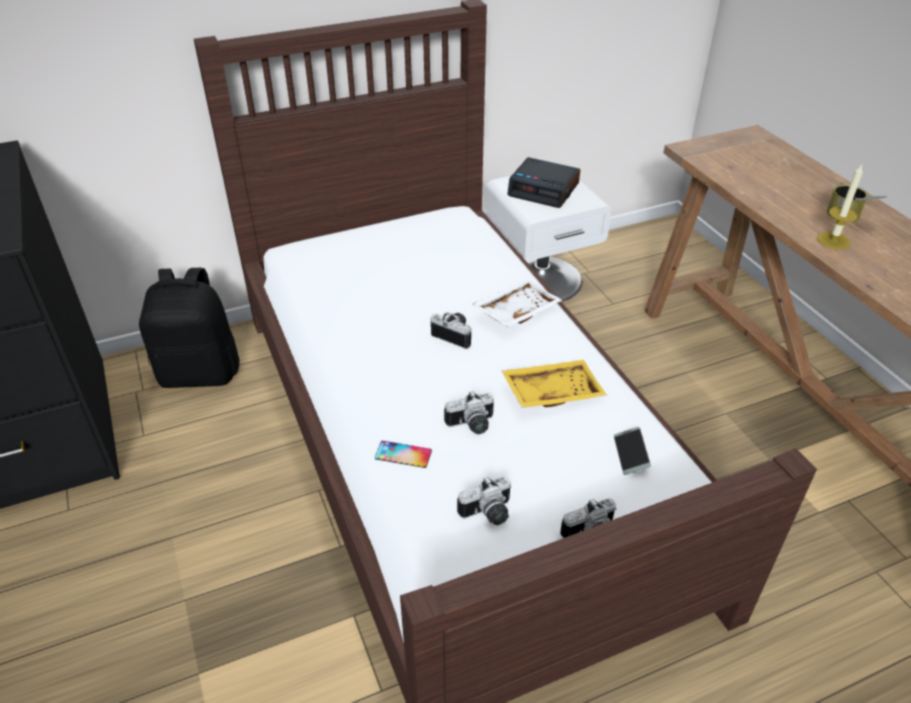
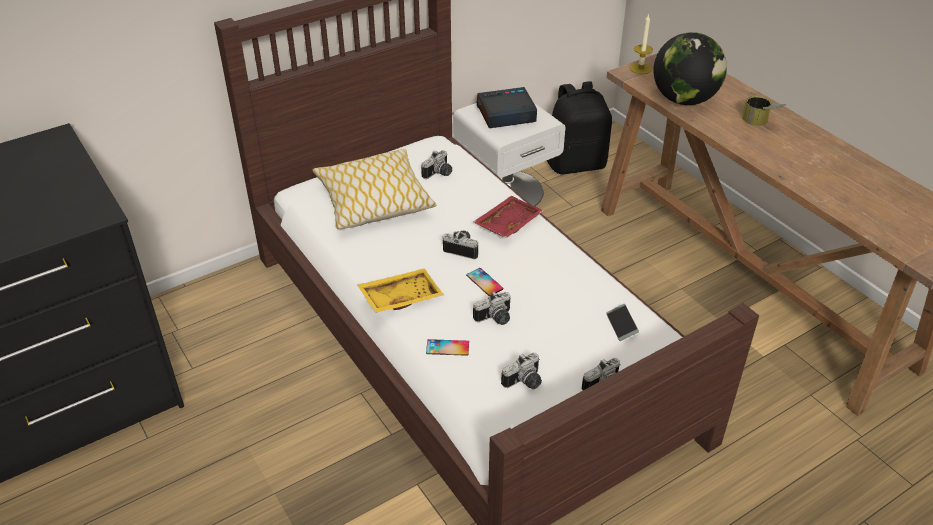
camera: 10 degrees left, 0 degrees up
(200, 372) = (226, 308): black backpack -> black backpack (576, 164)
(368, 269) = (374, 201): none -> pillow
(451, 246) = (439, 174): none -> camera
(470, 378) = (484, 282): none -> phone
(515, 311) = (507, 223): white tray -> red tray
(544, 190) = (505, 114): alarm clock -> alarm clock turned 150 degrees clockwise
(552, 392) = (551, 285): yellow tray -> yellow tray (400, 297)
(754, 184) = (684, 100): none -> globe
(833, 240) = (750, 142): candle -> candle (640, 68)

